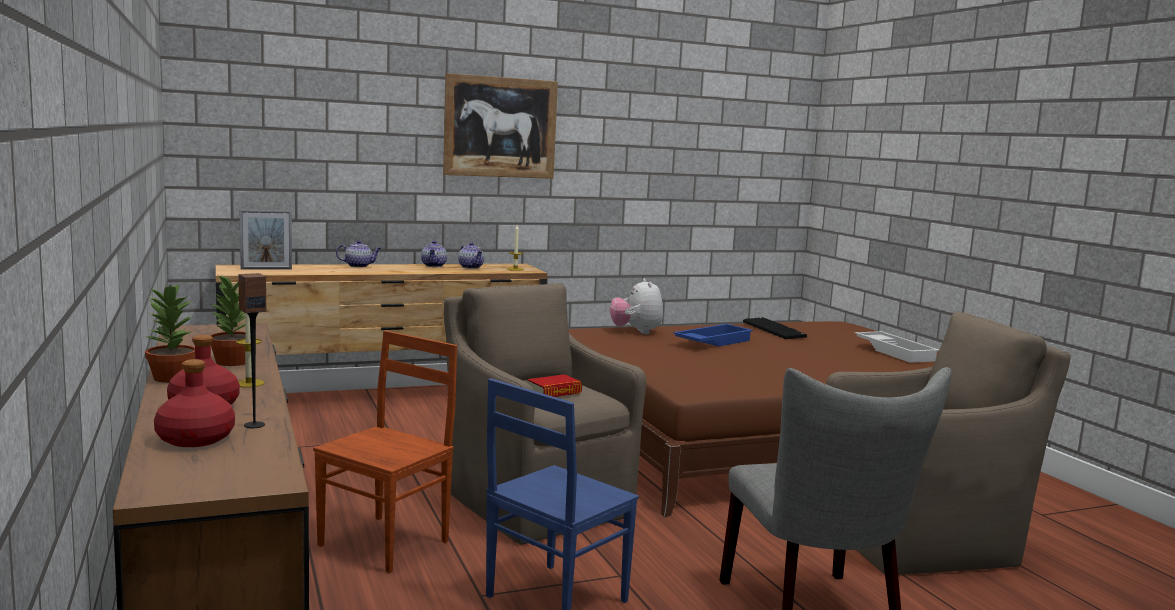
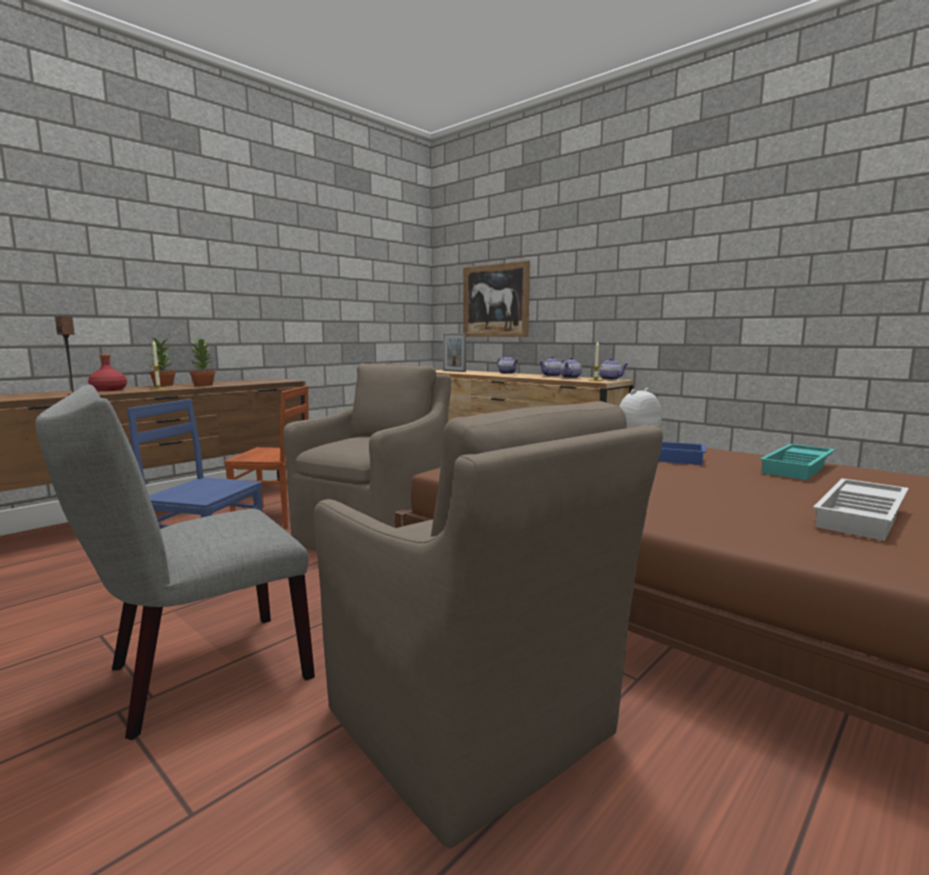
camera: 65 degrees right, 0 degrees up
(196, 439) = (48, 393): red bottle -> none
(500, 127) = (616, 259): picture -> picture (495, 301)
(511, 265) = (610, 379): none -> teapot
(554, 392) = (346, 442): book -> none
(775, 330) = (799, 468): keyboard -> turquoise tray

